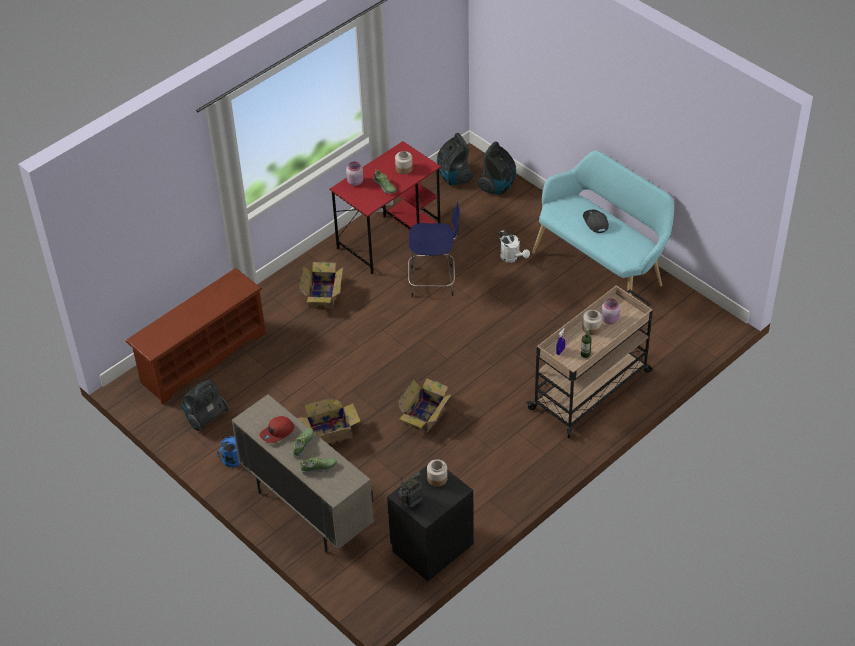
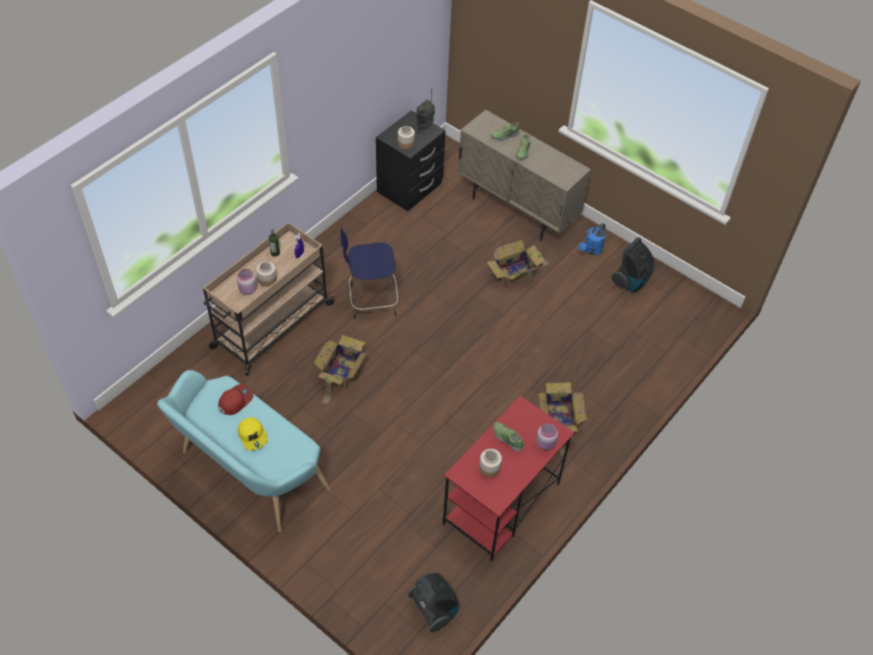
camera: 170 degrees right, 5 degrees up
(202, 357) = (658, 340): brown shoe rack -> none
(277, 433) = (547, 160): red cap -> red cap (235, 400)
(426, 414) = (429, 294): cardboard box -> cardboard box (341, 373)
(434, 281) = (440, 443): blue stool -> blue stool (371, 301)
(498, 186) = (375, 596): vacuum cleaner -> none
(512, 258) = (353, 481): white watering can -> none
(595, 222) = (253, 435): grey cap -> yellow cap

